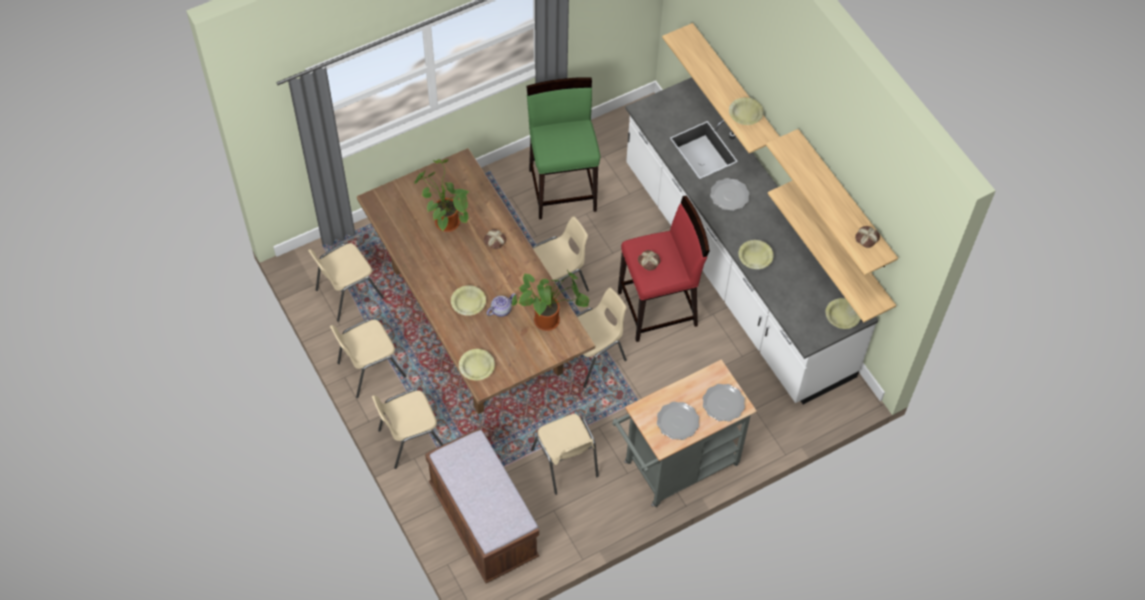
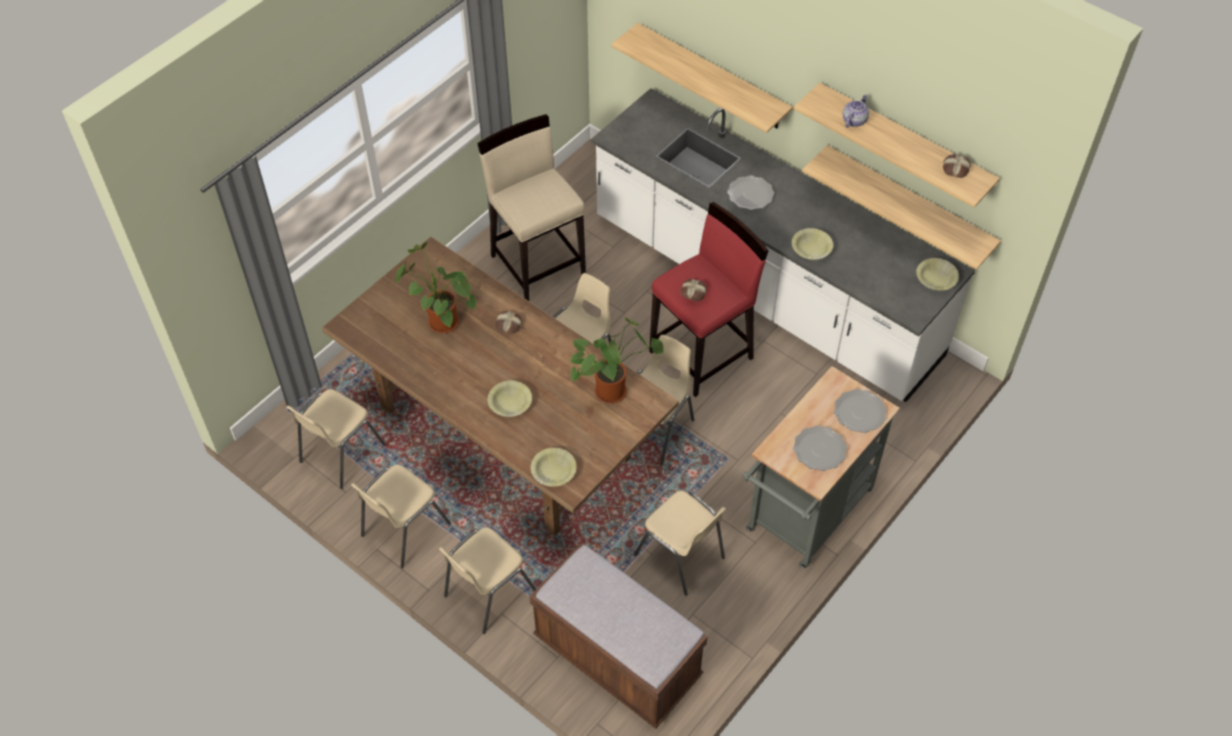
camera: 20 degrees left, 5 degrees down
(501, 309) = (551, 397): teapot -> teapot (854, 120)
(563, 189) = (538, 264): green stool -> beige stool
(745, 115) = (743, 95): yellow bowl -> none

